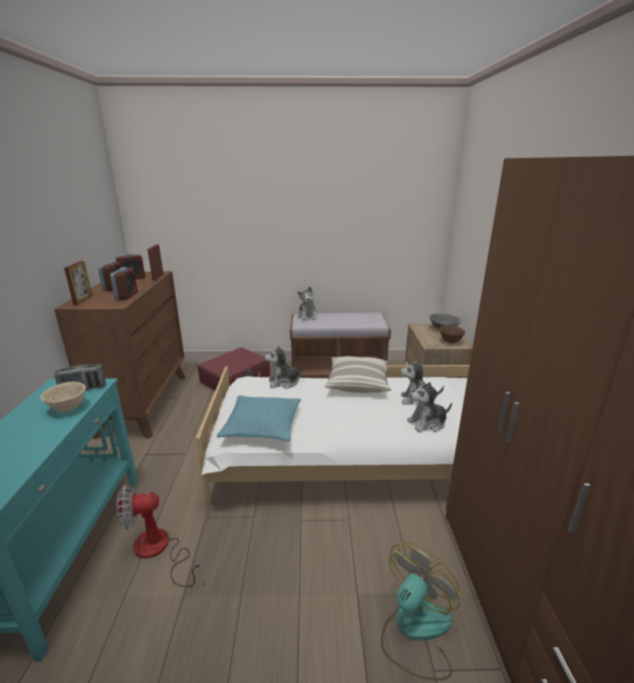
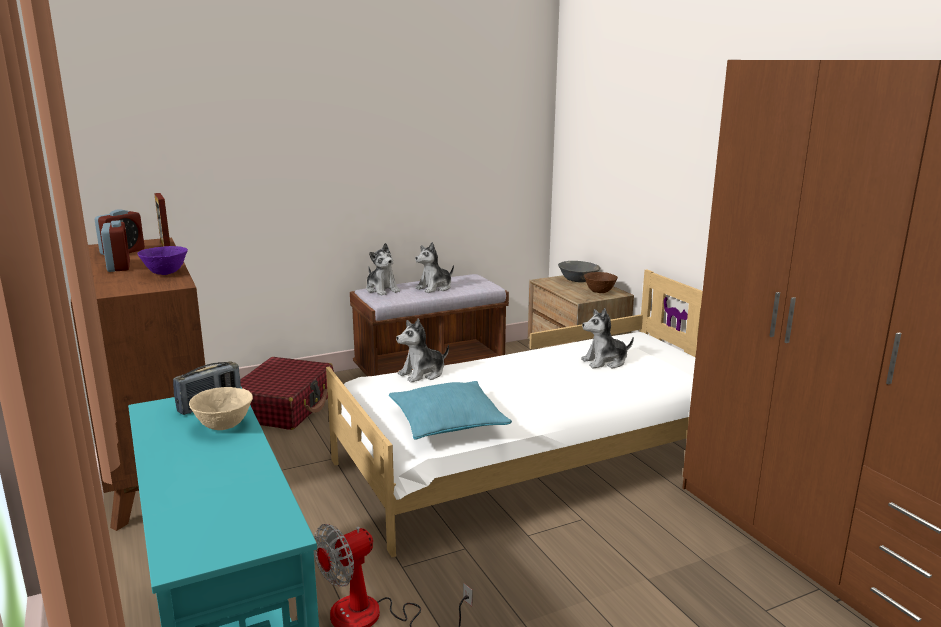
camera: 25 degrees left, 5 degrees down
(83, 300) = (98, 286): picture frame -> none
(126, 296) = (165, 273): alarm clock -> purple bowl
(357, 383) = (518, 358): pillow -> none
(415, 630) = (726, 587): fan -> none
(427, 423) = (636, 381): plush toy -> plush toy (435, 288)

